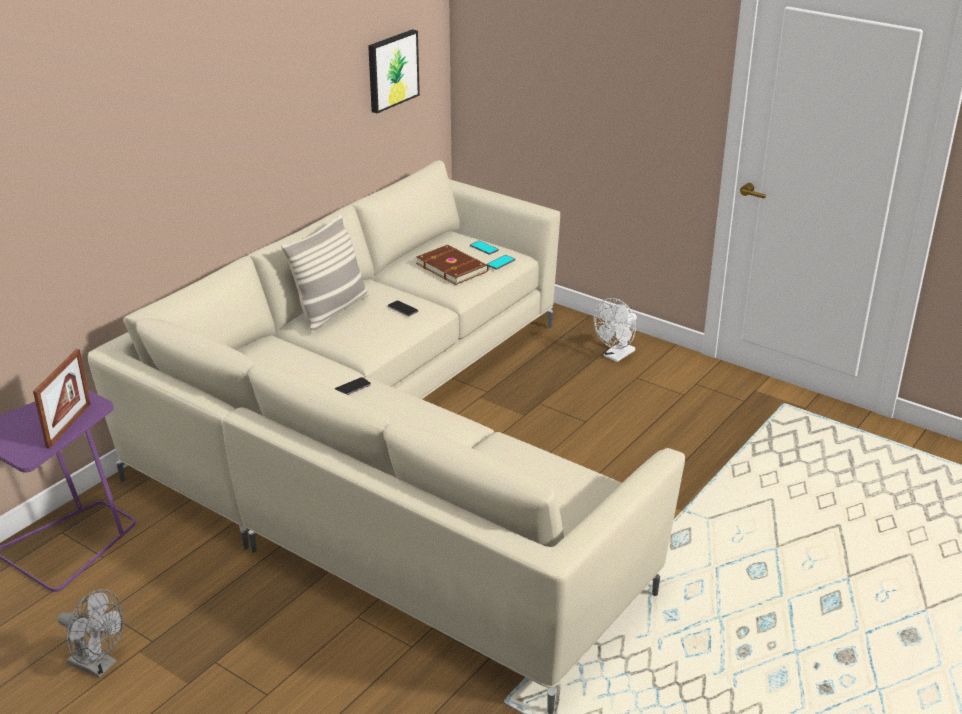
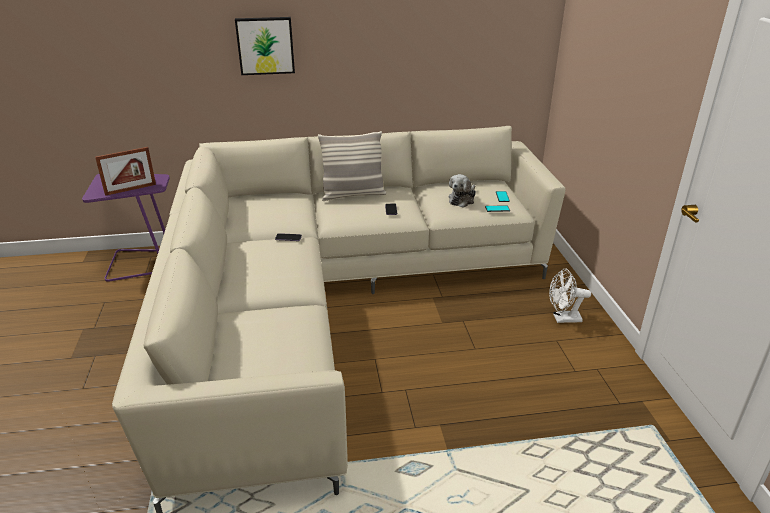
camera: 45 degrees right, 0 degrees up
(98, 665) = (62, 324): grey fan -> none
(392, 70) = (488, 48): picture -> picture (265, 45)
(452, 267) = (462, 199): brown book -> plush toy

